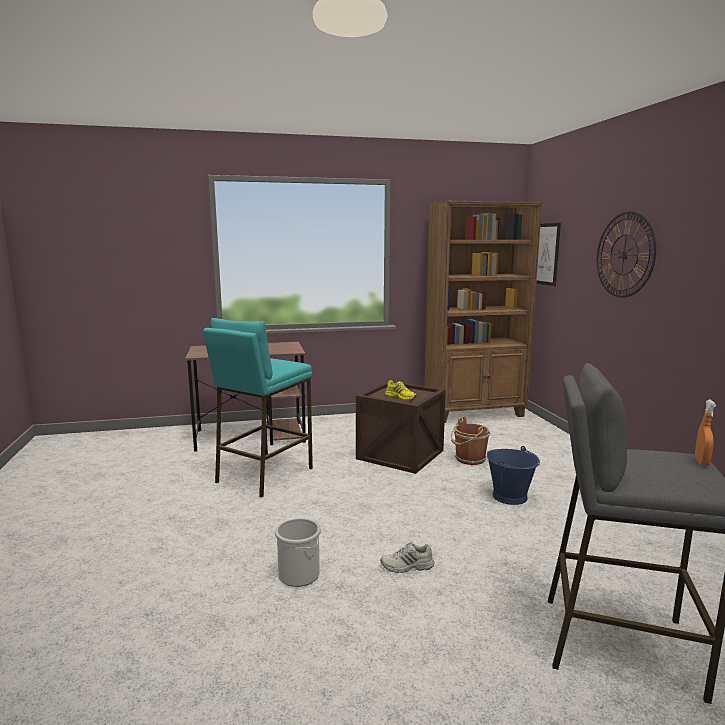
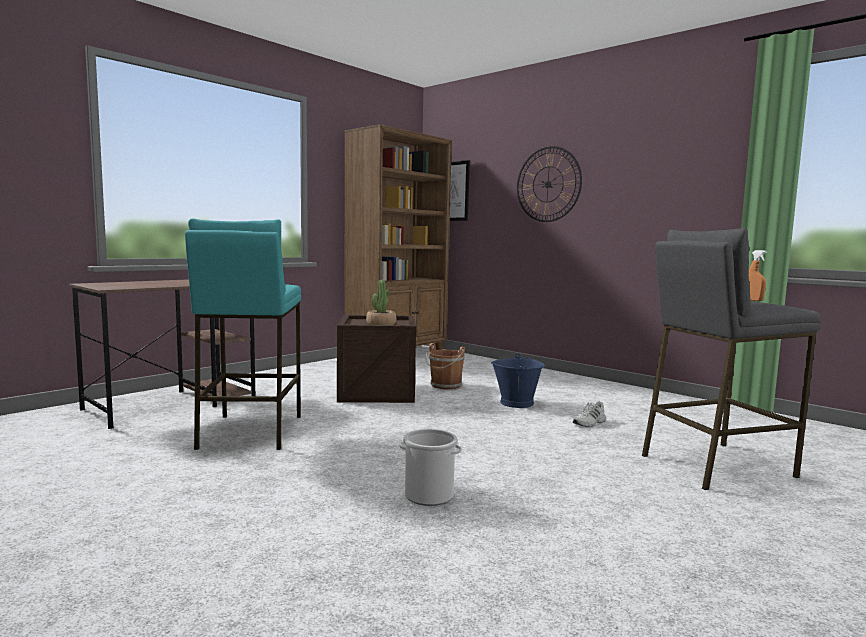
camera: 35 degrees left, 5 degrees down
(401, 397) = (381, 324): yellow shoe -> potted plant
(407, 566) = (514, 463): white shoe -> white shoe (590, 423)

